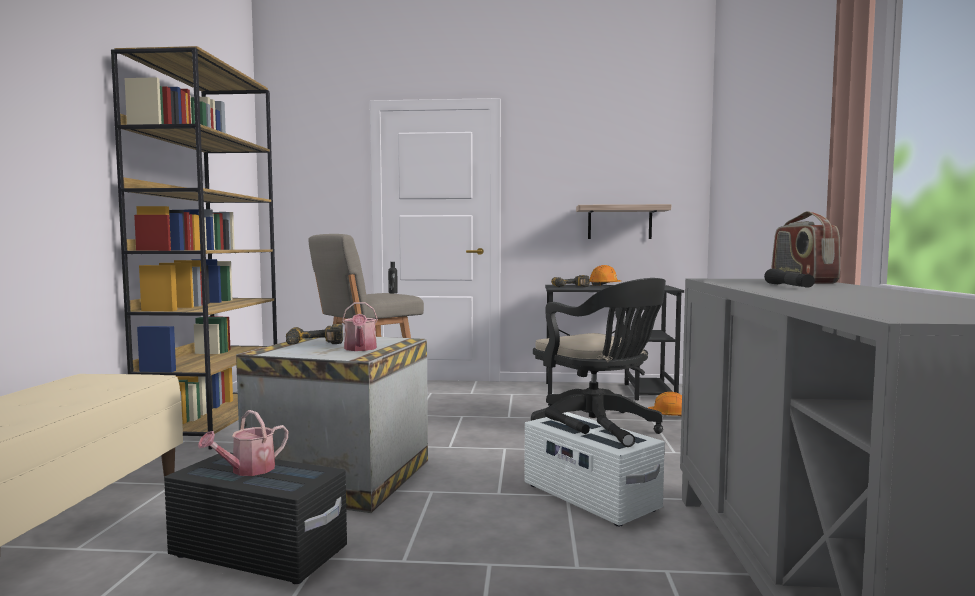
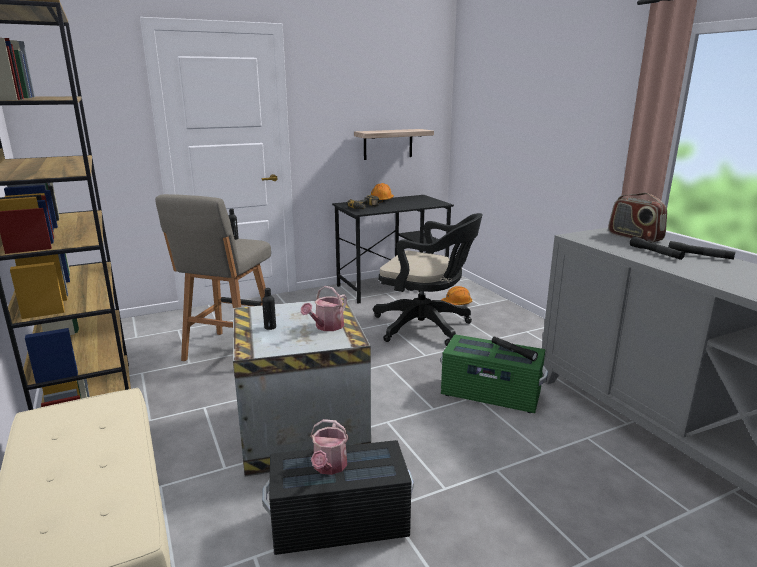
camera: 30 degrees left, 15 degrees up
(313, 344) = (270, 327): power drill -> black bottle
(360, 349) = (326, 327): watering can -> watering can turned 75 degrees clockwise
(566, 426) = (474, 350): black flashlight -> black flashlight (699, 255)
(590, 498) = (490, 394): white storage box -> green storage box

